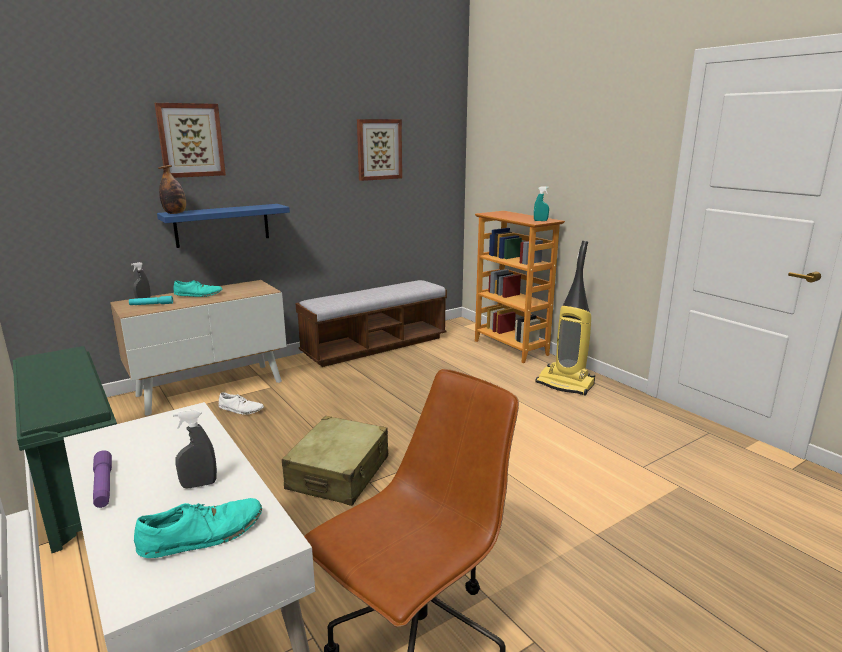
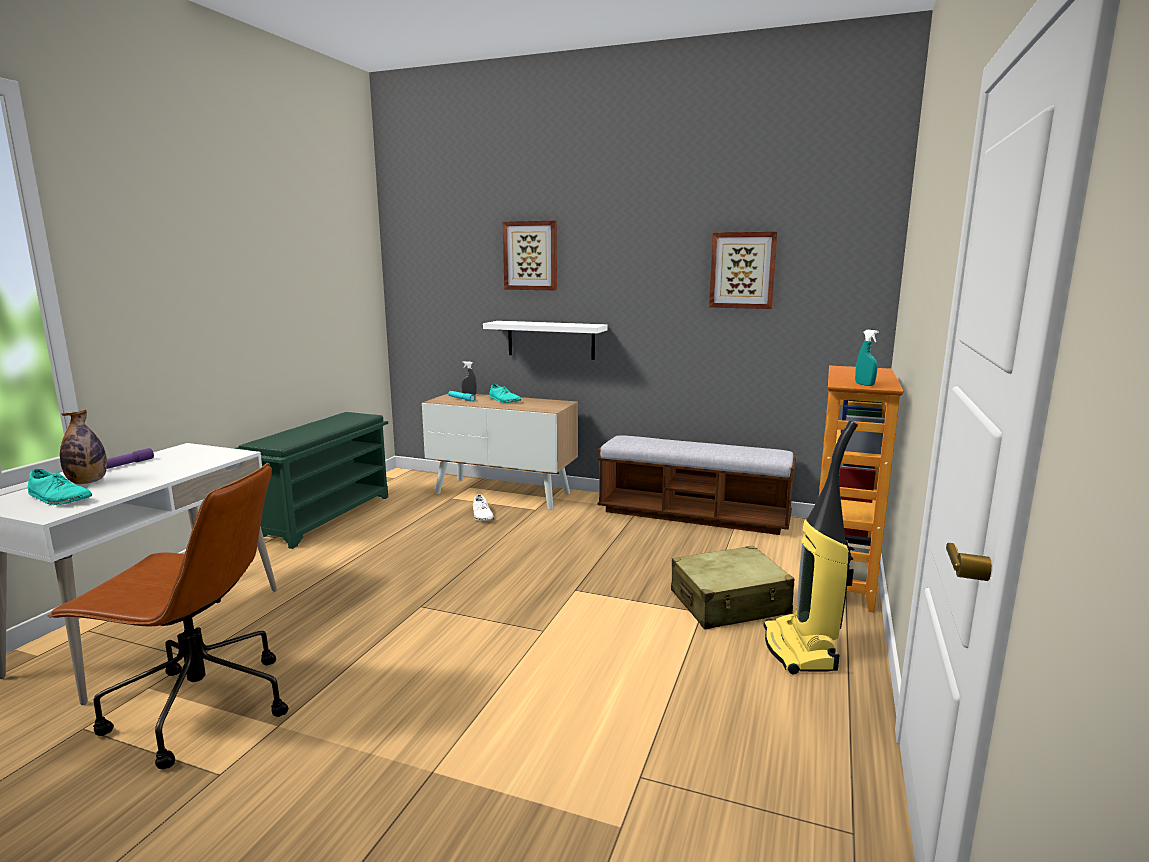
camera: 55 degrees right, 5 degrees down
(175, 213) = (501, 322): bottle -> bottle (88, 482)
(199, 484) = (127, 481): grey spray bottle -> none
(222, 225) = (550, 339): blue shelf -> white shelf
(339, 473) = (422, 588): beige suitcase -> beige suitcase (729, 603)

